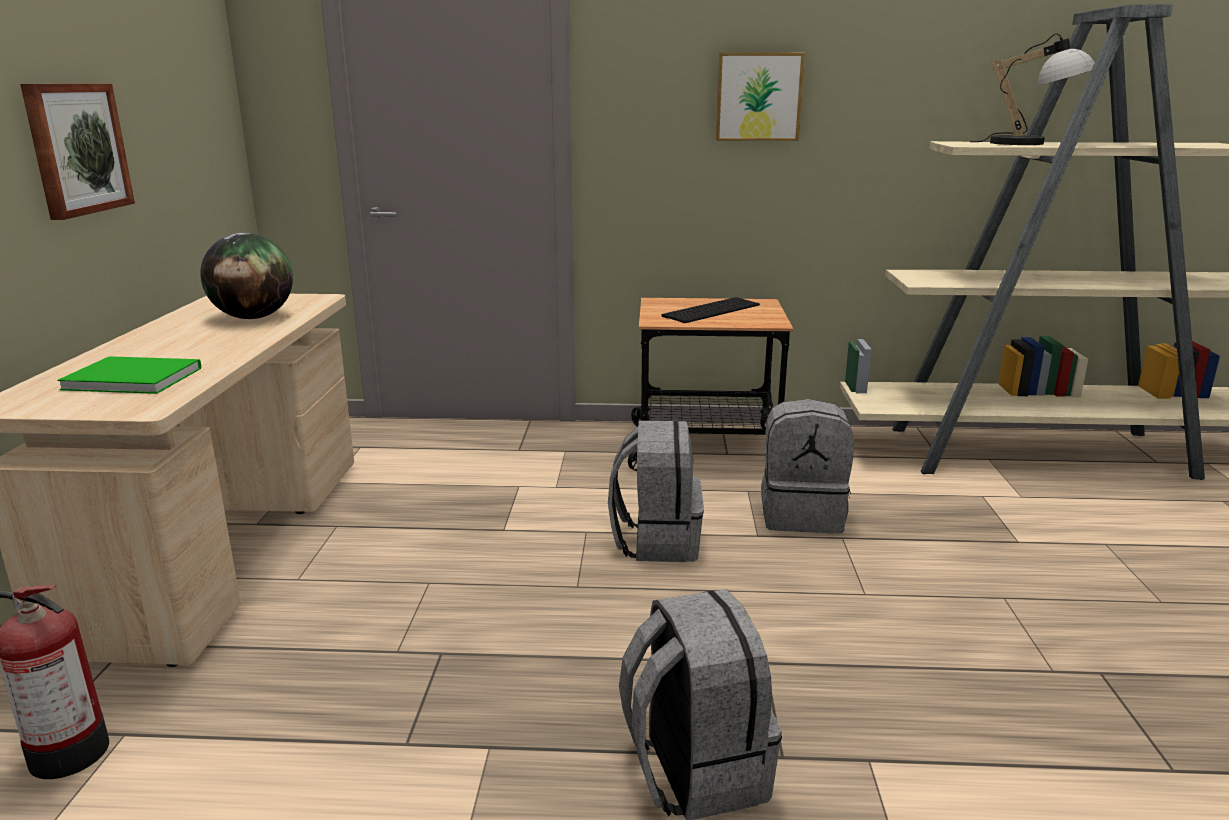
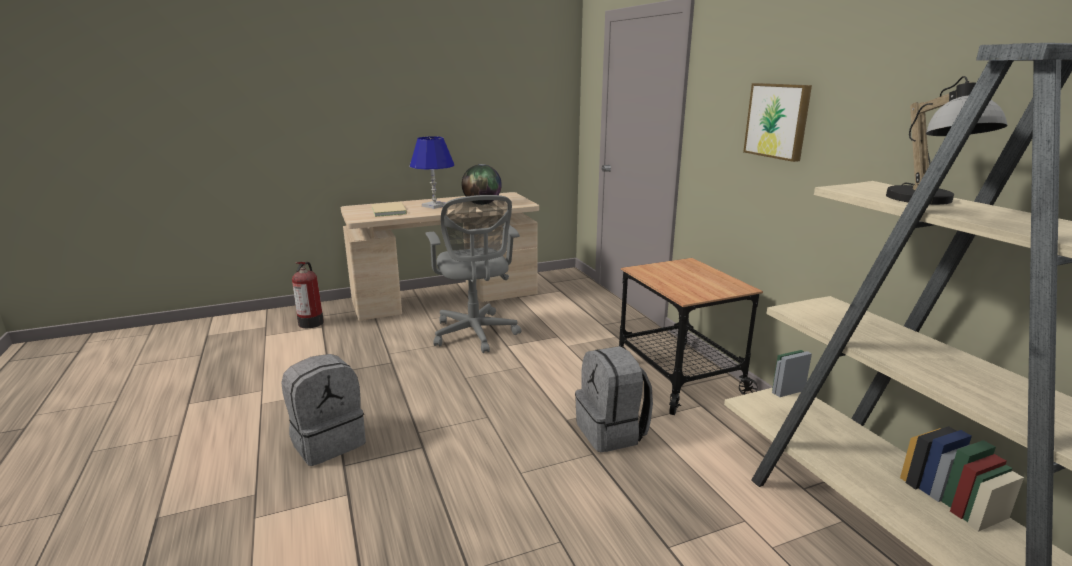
camera: 65 degrees right, 0 degrees up
(76, 149) = (439, 120): picture -> none
(132, 377) = (390, 210): green book -> beige book
(183, 345) = (434, 206): none -> blue table lamp
(429, 547) = (475, 334): none -> grey office chair
(656, 541) = (529, 388): grey backpack -> none
(711, 310) = (690, 277): keyboard -> none

